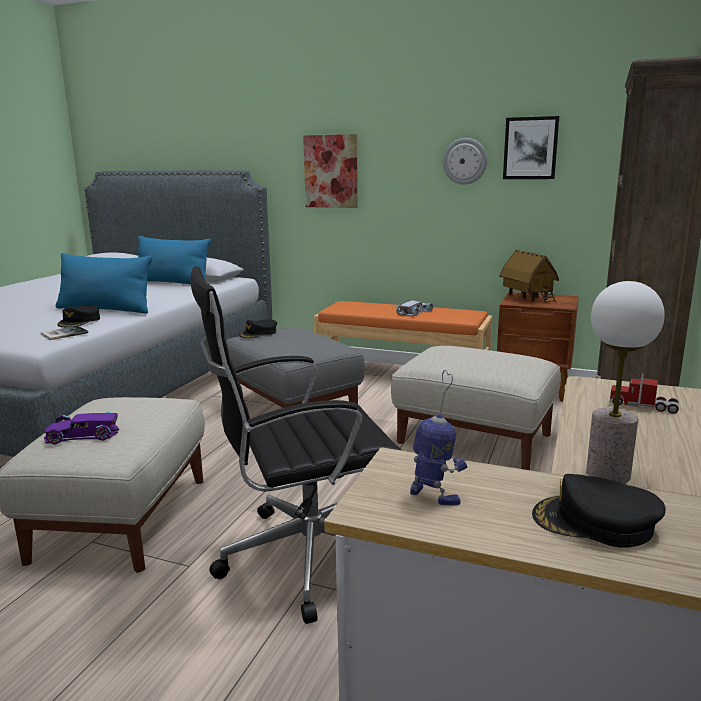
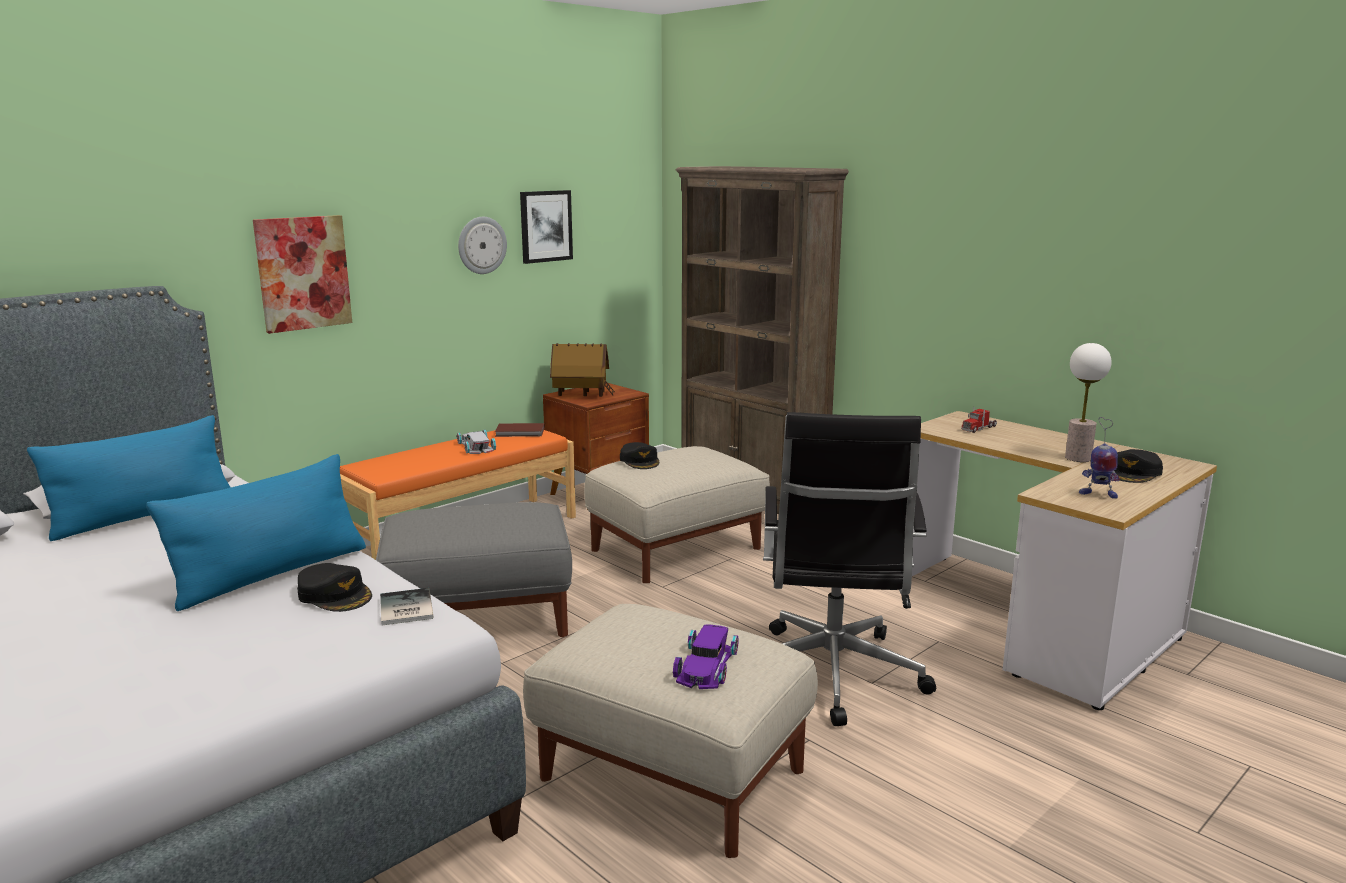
camera: 65 degrees left, 0 degrees up
(258, 333) = (419, 530): black cap -> black cap (640, 461)
(434, 496) = (1097, 494): toy robot -> toy robot turned 135 degrees counterclockwise
(462, 313) = (520, 432): none -> brown book

